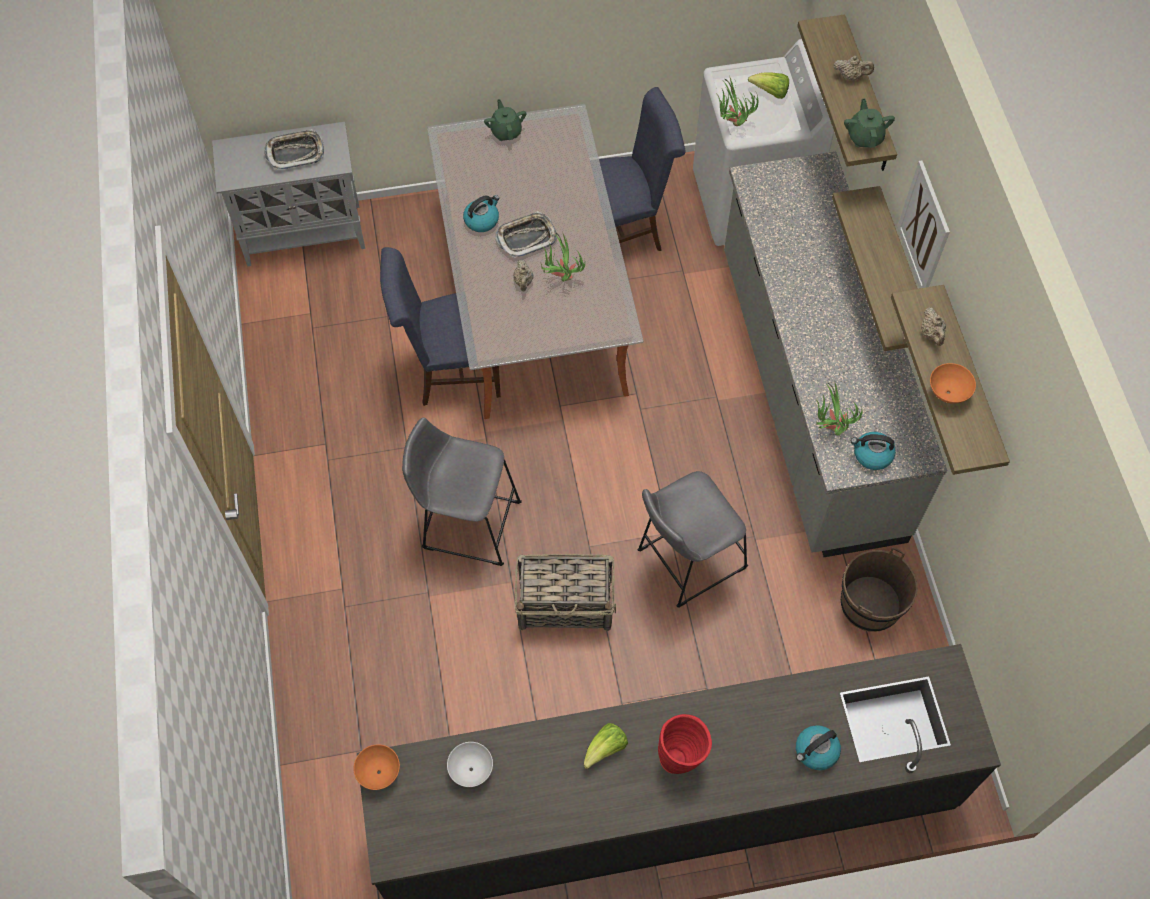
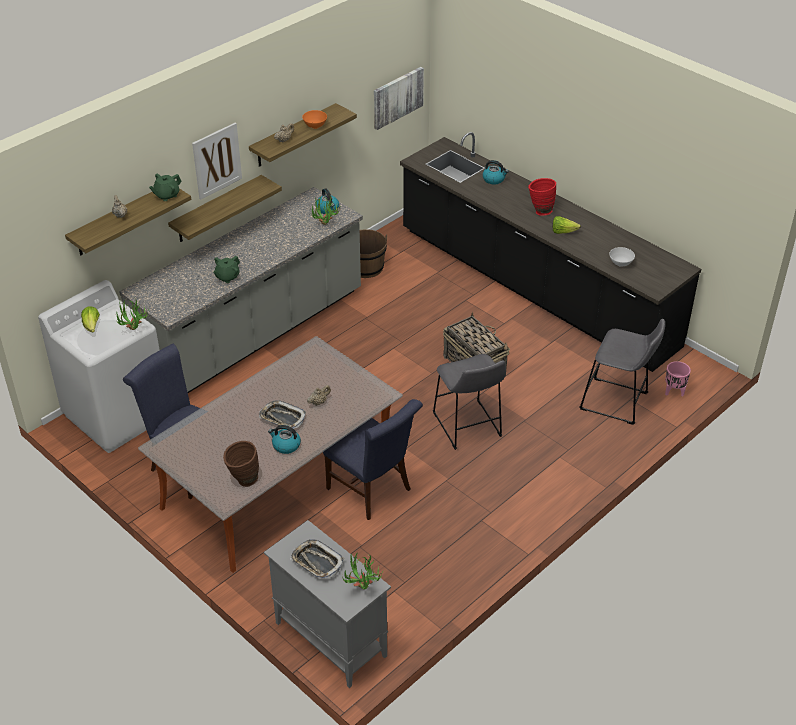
camera: 125 degrees left, 20 degrees down
(328, 819) = (674, 392): none -> pink planter
(379, 773) = (657, 289): orange bowl -> none
(463, 162) = (243, 481): none -> brown vase
(506, 131) = (196, 473): green teapot -> green teapot (227, 277)
(561, 278) = (300, 388): potted plant -> potted plant (362, 590)
(686, 561) = (404, 335): grey stool -> grey stool (617, 403)
(1050, 637) = (397, 97): none -> picture

